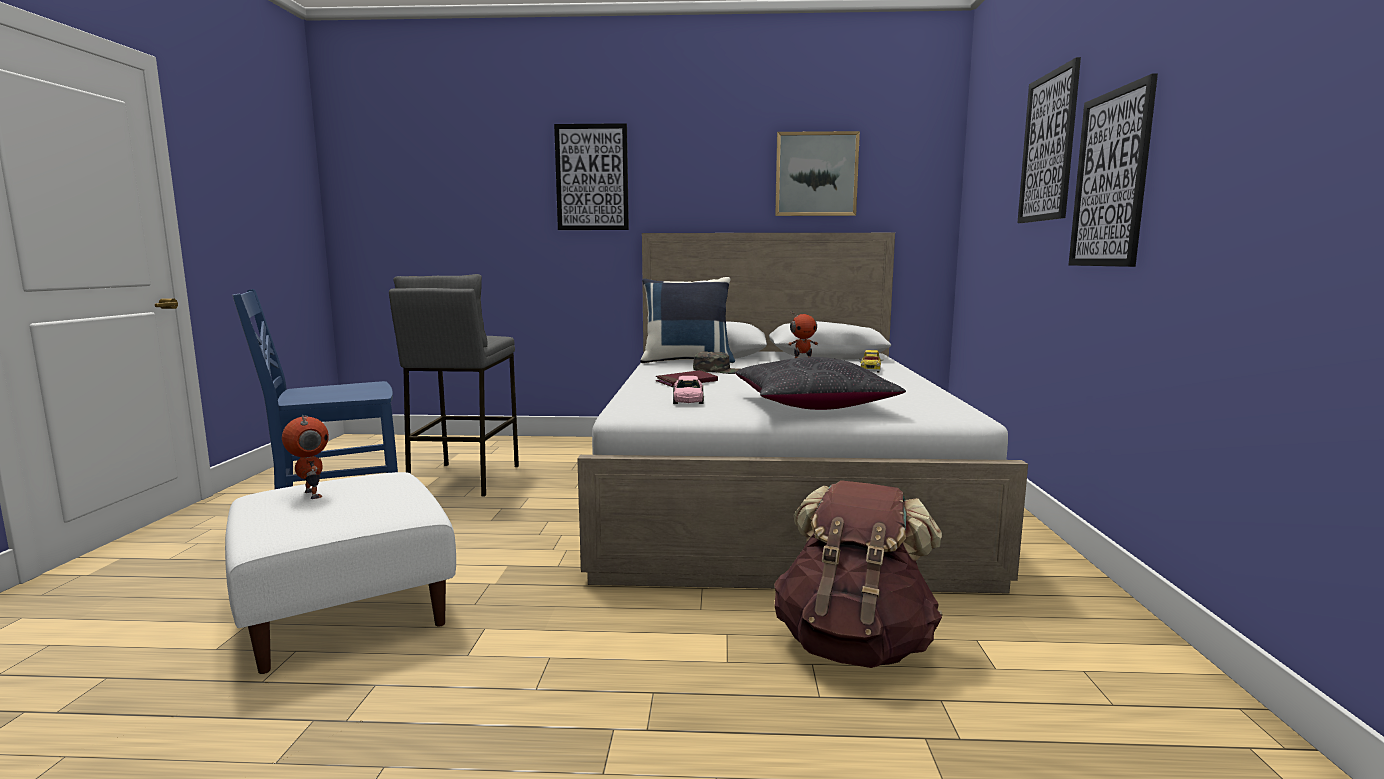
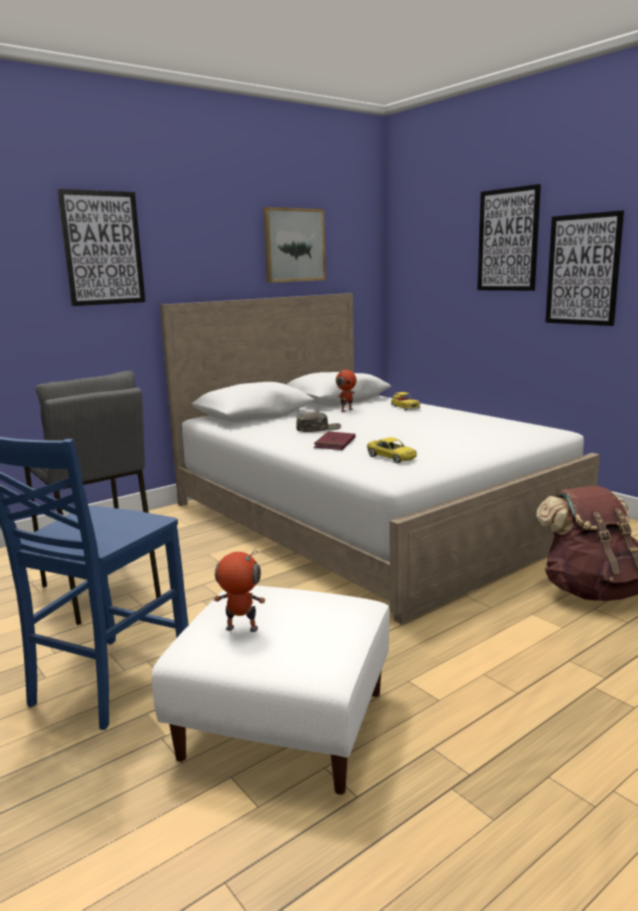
camera: 40 degrees left, 5 degrees up
(687, 361) = (261, 424): blue pillow -> none
(688, 399) = (391, 457): pink toy car -> yellow toy car
(813, 405) = (471, 443): black pillow -> none

